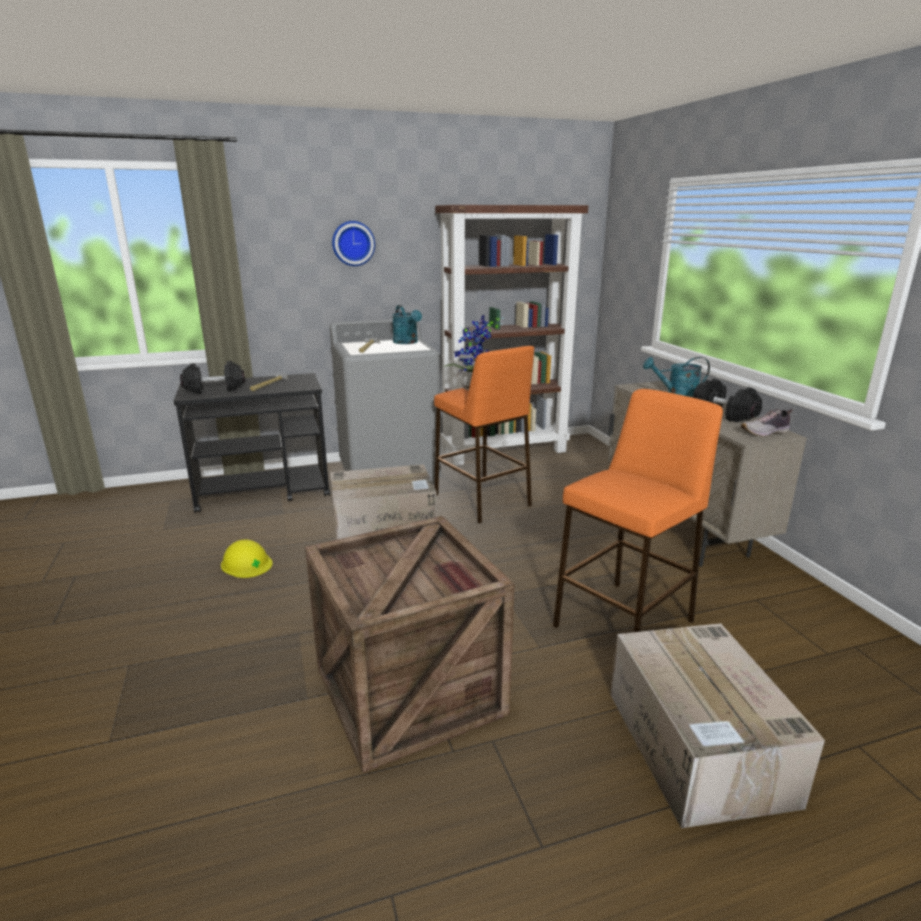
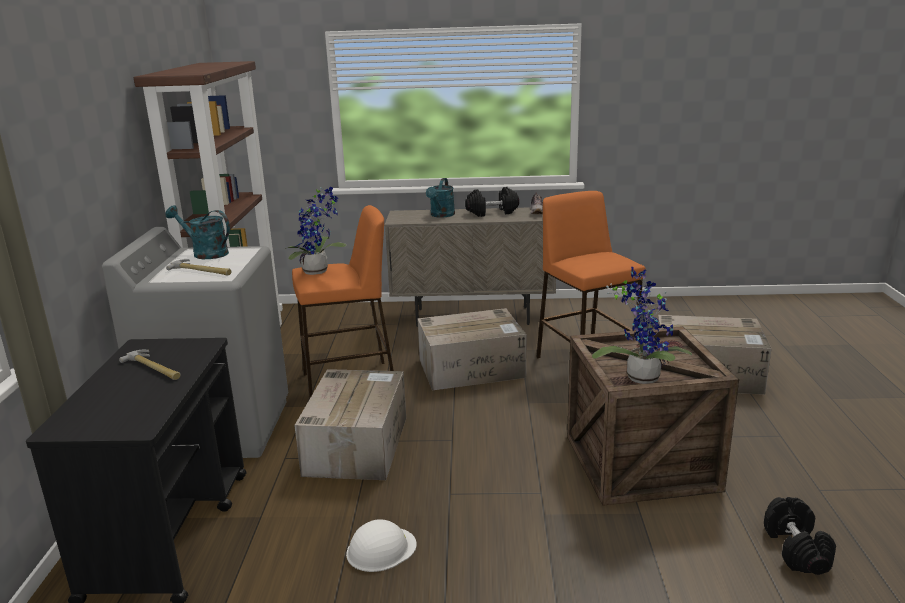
camera: 70 degrees left, 0 degrees up
(214, 389) = (124, 408): black dumbbell -> black dumbbell (796, 549)
(246, 563) = (381, 549): yellow hard hat -> white hard hat
(353, 243) = (87, 143): wall clock -> none
(363, 568) = (640, 376): none -> potted plant
(407, 342) = (205, 253): turquoise watering can -> turquoise watering can turned 150 degrees counterclockwise
(556, 550) = (472, 368): none -> cardboard box

